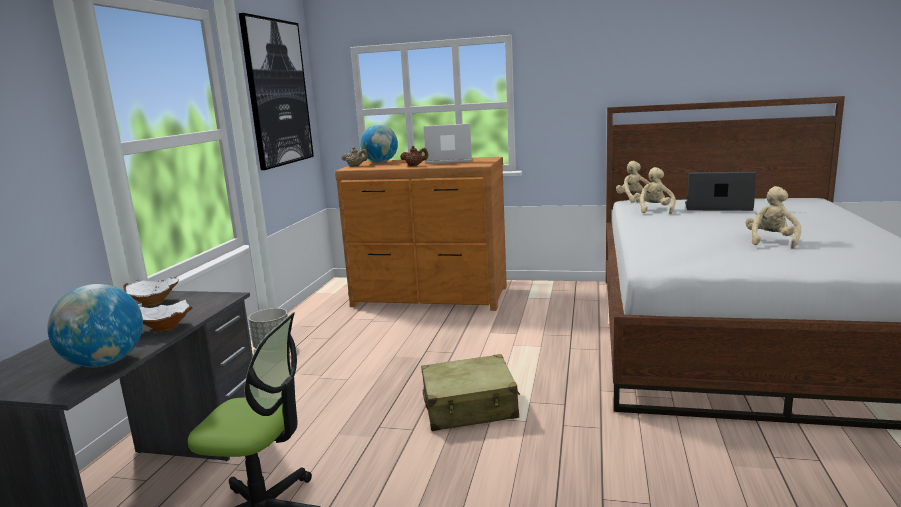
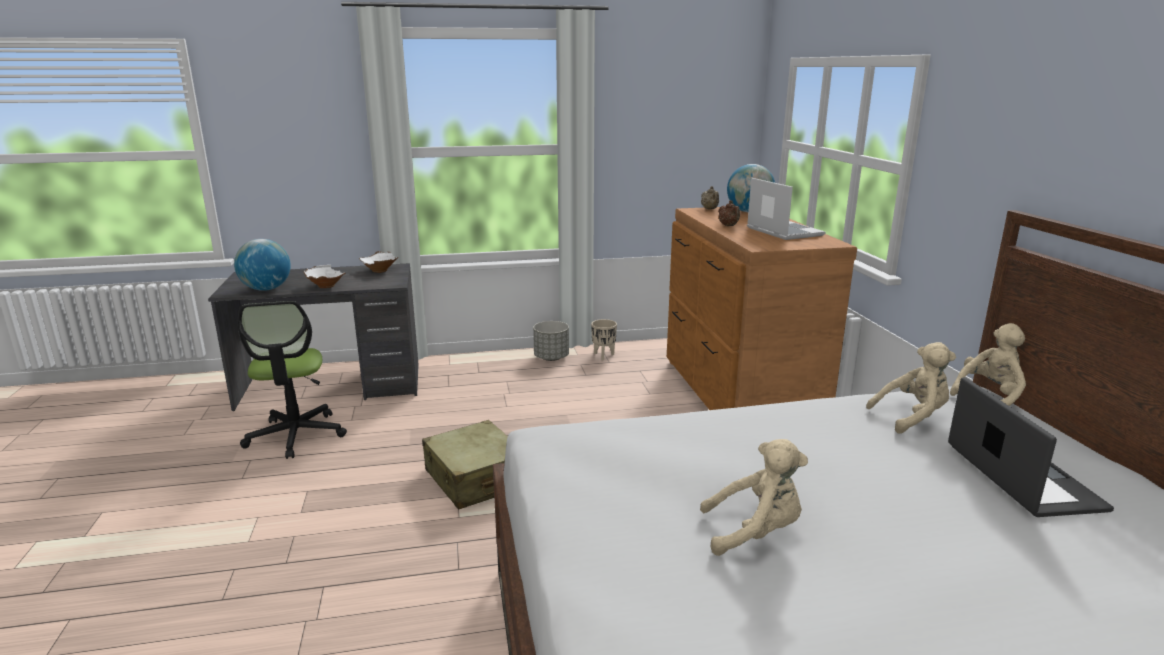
camera: 65 degrees right, 5 degrees up
(278, 93) = (676, 110): picture -> none
(302, 326) = (604, 356): none -> beige planter

